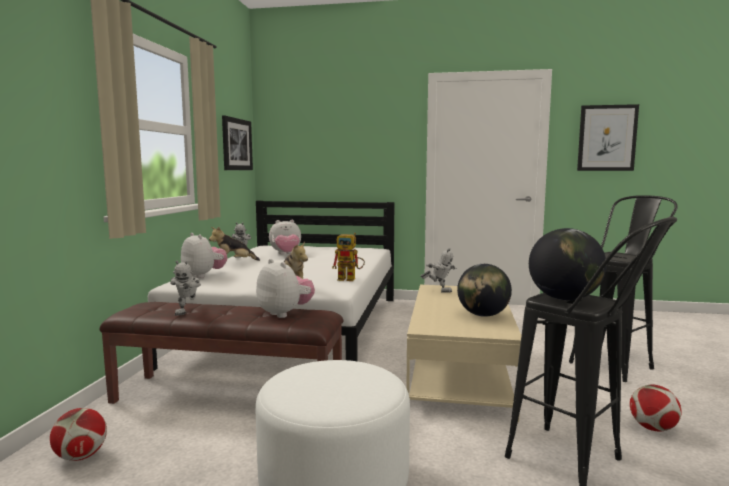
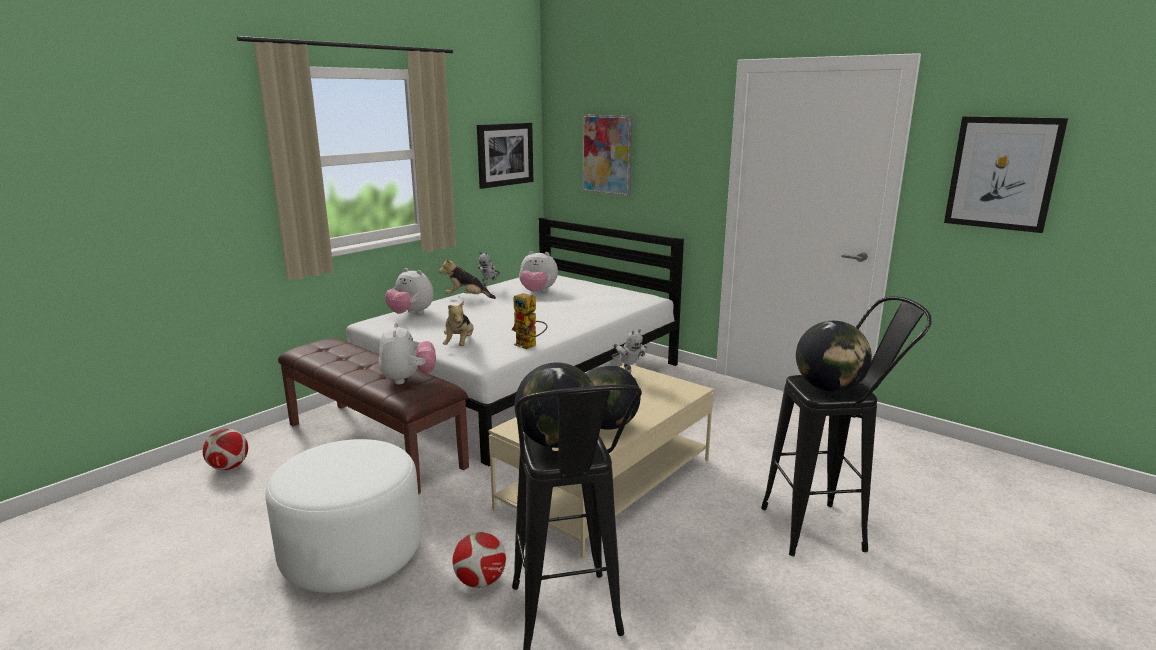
camera: 30 degrees right, 10 degrees up
(188, 312) = (340, 359): toy robot -> none
(204, 275) = (411, 314): plush toy -> plush toy turned 135 degrees clockwise
(320, 145) = (607, 154): none -> picture
(620, 257) = (828, 388): none -> globe
(653, 428) = (721, 620): football -> football (480, 581)

